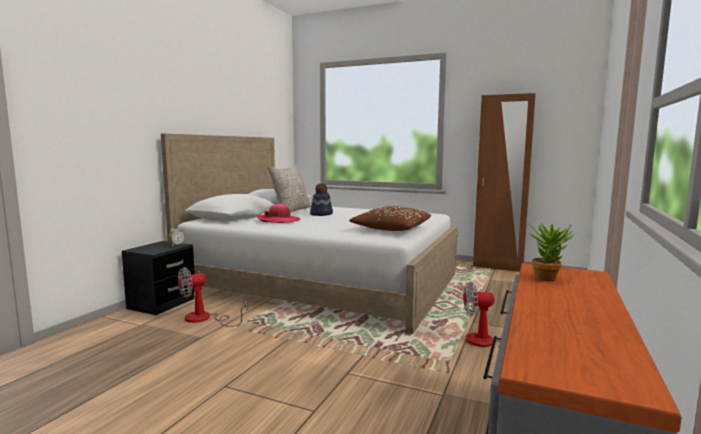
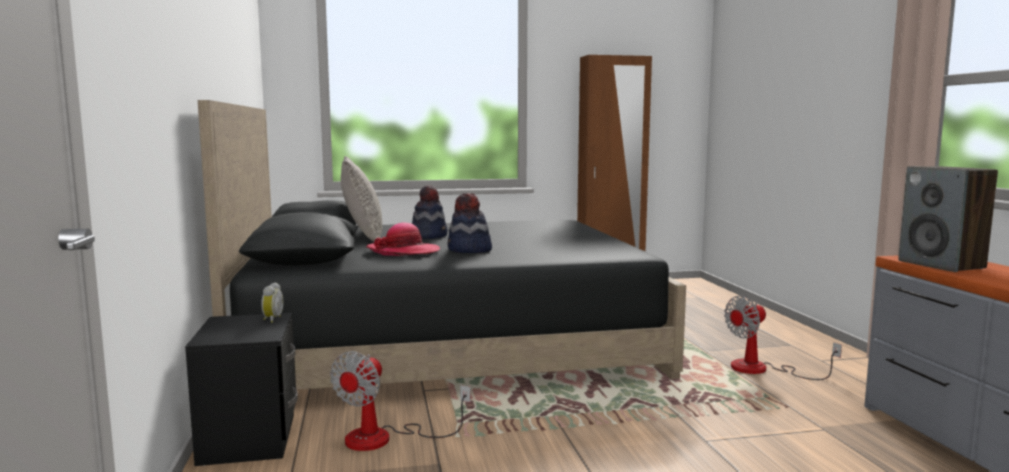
camera: 35 degrees left, 0 degrees up
(311, 224) = (469, 250): none -> hat
(323, 282) = (446, 344): white bed -> black bed
(391, 229) = (591, 244): brown pillow -> none
(548, 278) = (942, 265): potted plant -> speaker

